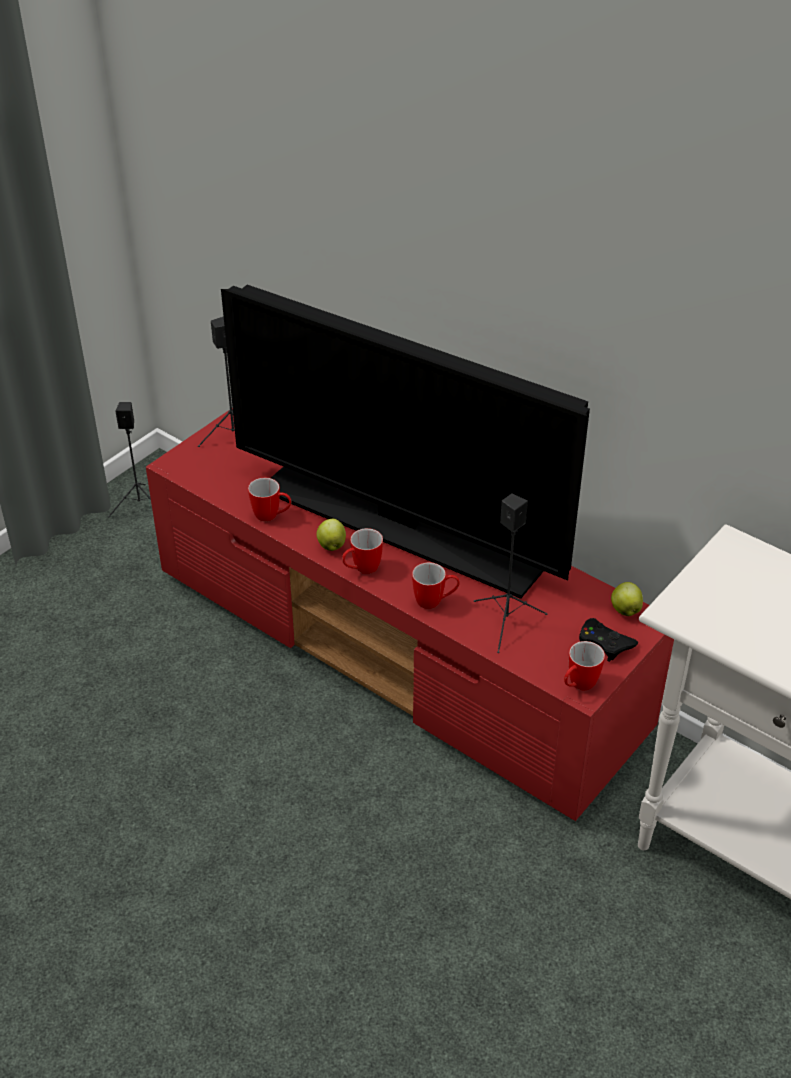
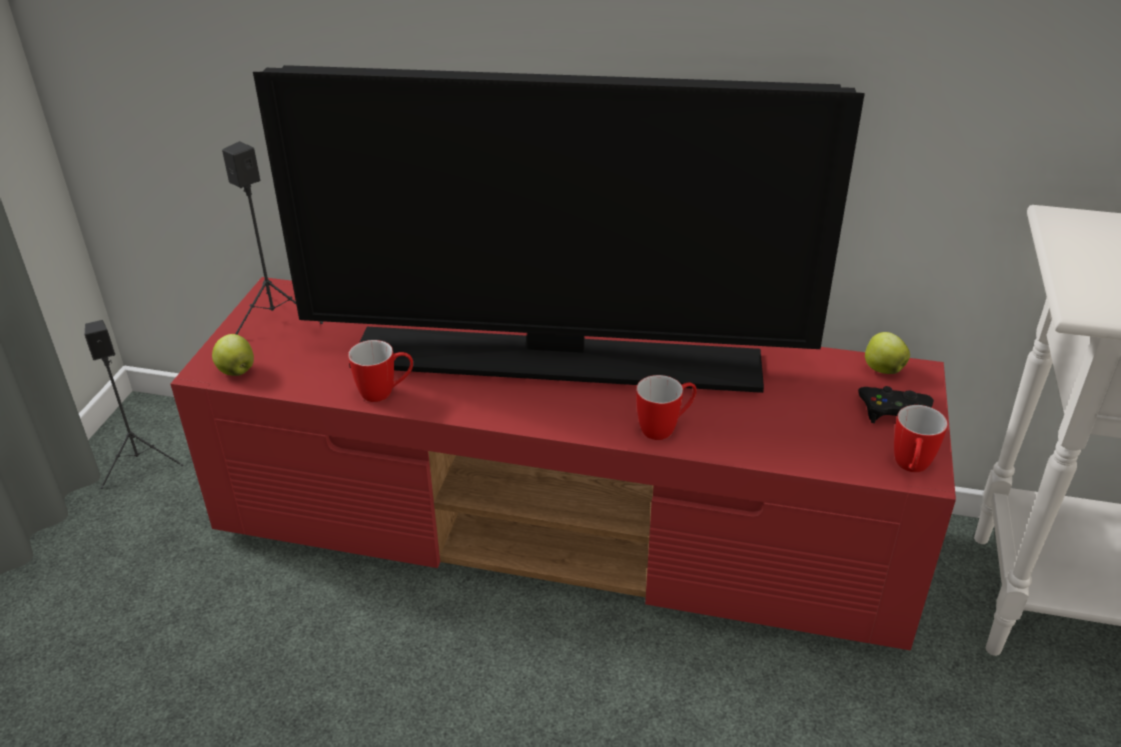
camera: 25 degrees left, 5 degrees down
(331, 545) = (487, 403): apple -> apple (236, 371)
(361, 570) = (546, 420): mug -> none
(507, 621) = (767, 423): black speaker -> none

